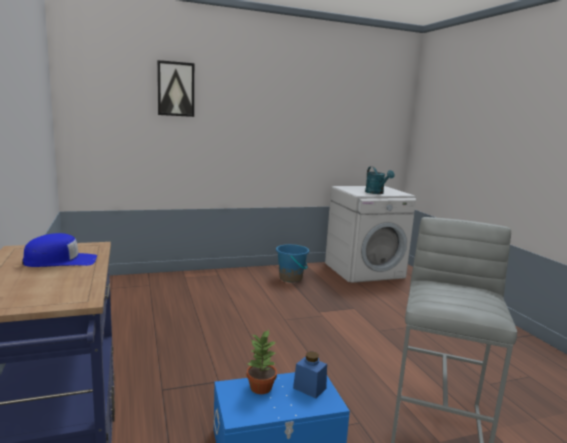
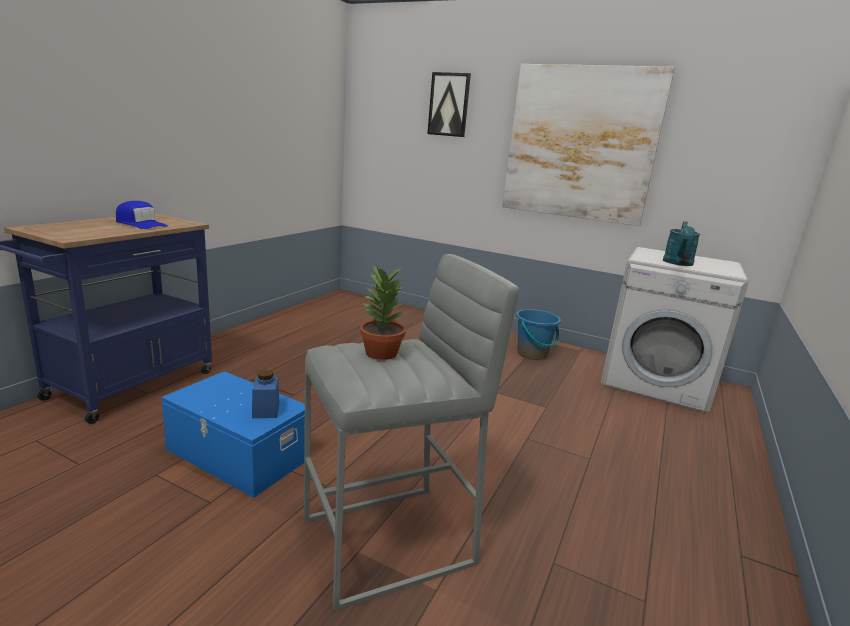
camera: 45 degrees right, 5 degrees up
(260, 388) = (237, 390): potted plant -> potted plant (380, 353)
(287, 119) = (580, 144): none -> picture

